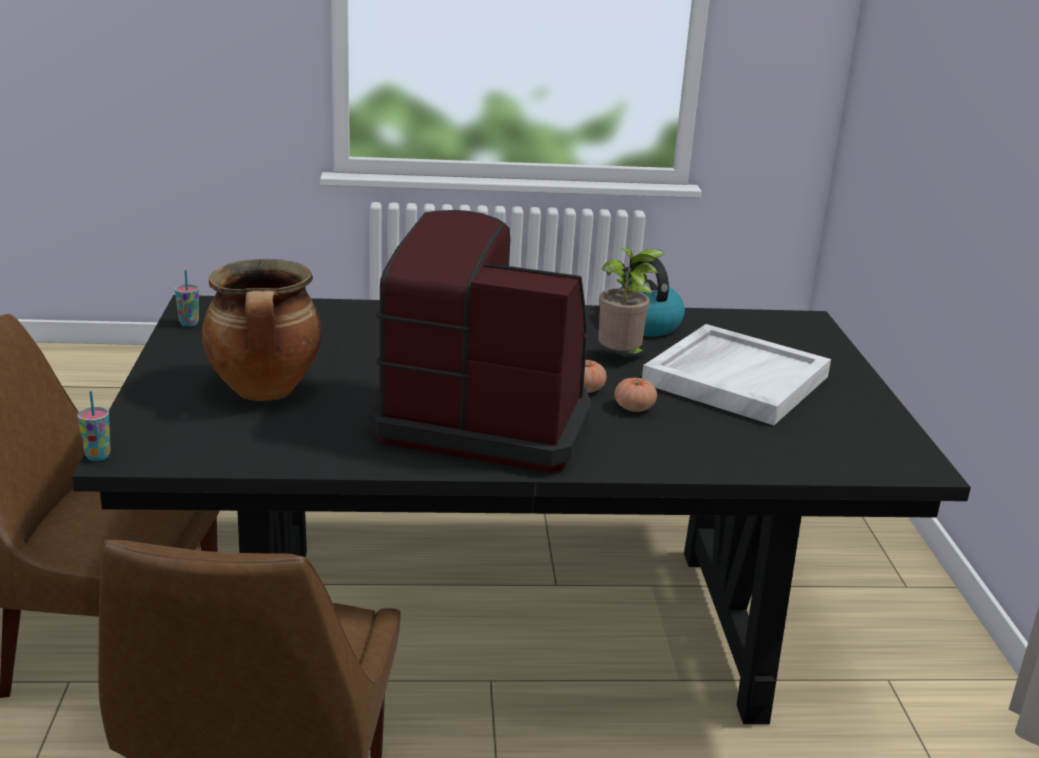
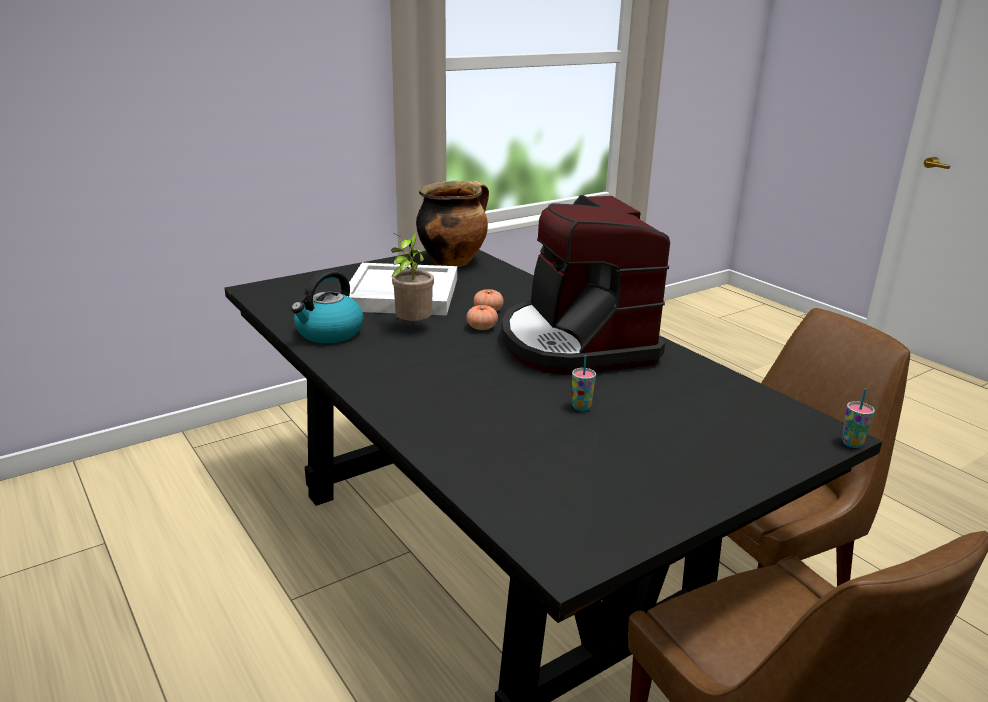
camera: 120 degrees left, 0 degrees up
(189, 323) = (616, 535): cup -> cup (581, 407)
(266, 391) = (667, 426): cooking pot -> cooking pot (453, 261)

